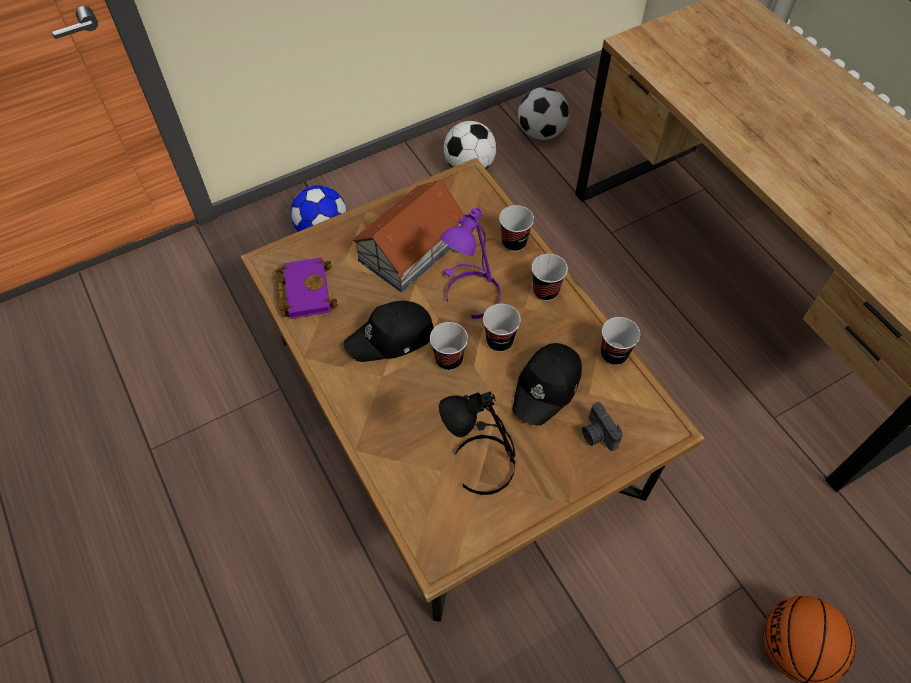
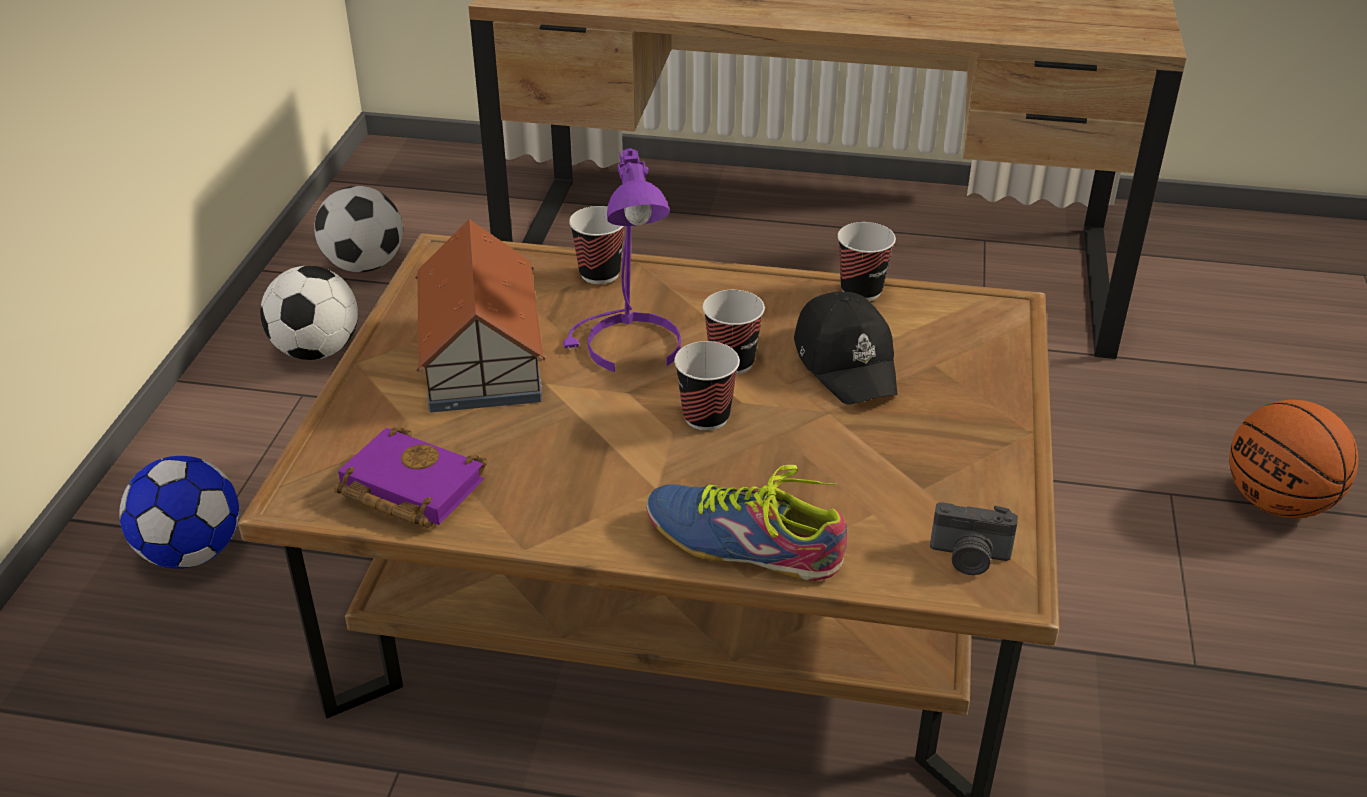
camera: 50 degrees left, 20 degrees down
(374, 434) = (744, 544): none -> shoe
(392, 337) = (604, 448): black cap -> none
(482, 461) = (896, 469): black table lamp -> none
(545, 291) = (705, 290): cup -> none
(597, 434) = (958, 361): camera -> camera (969, 557)

